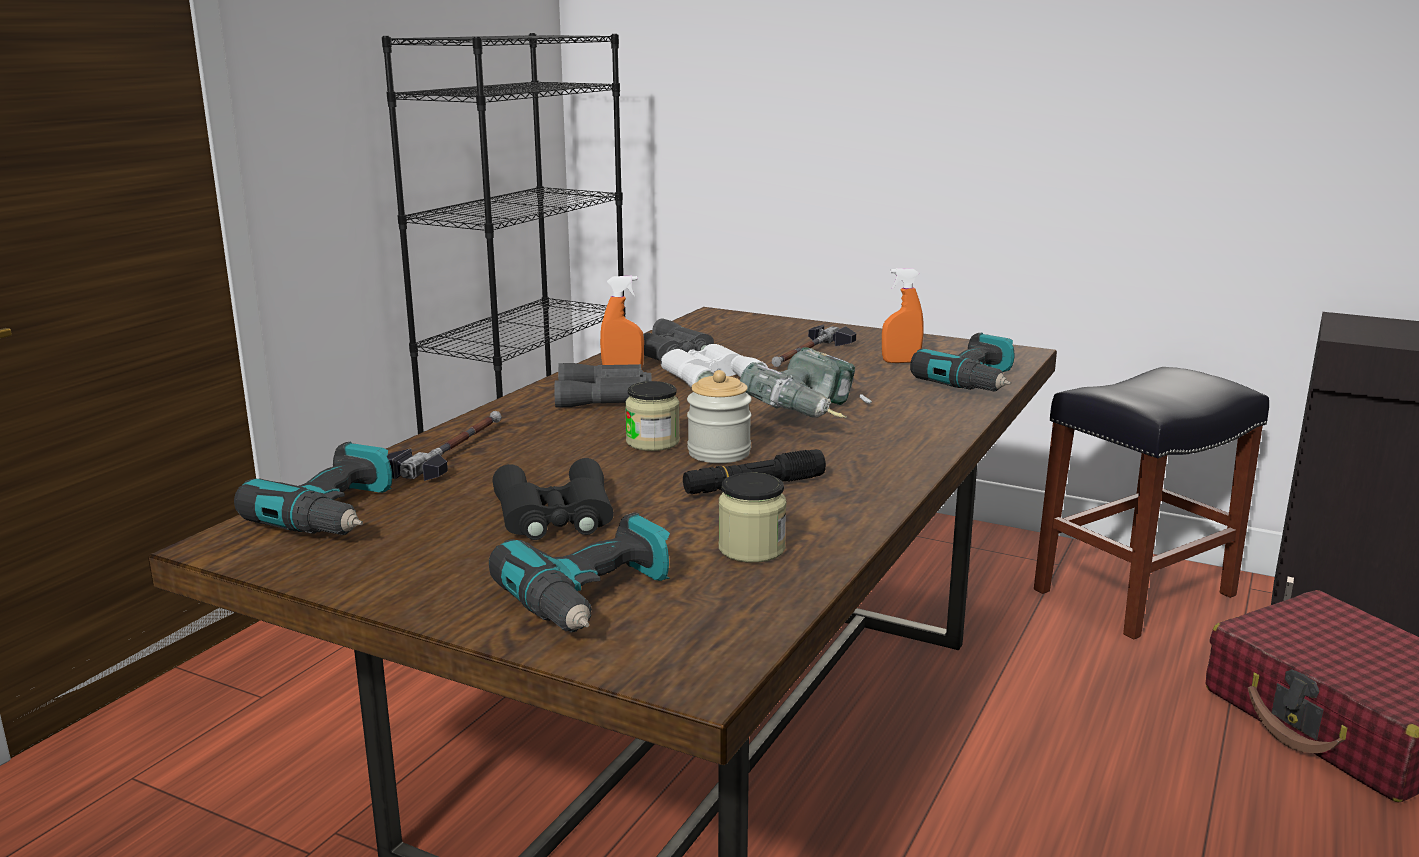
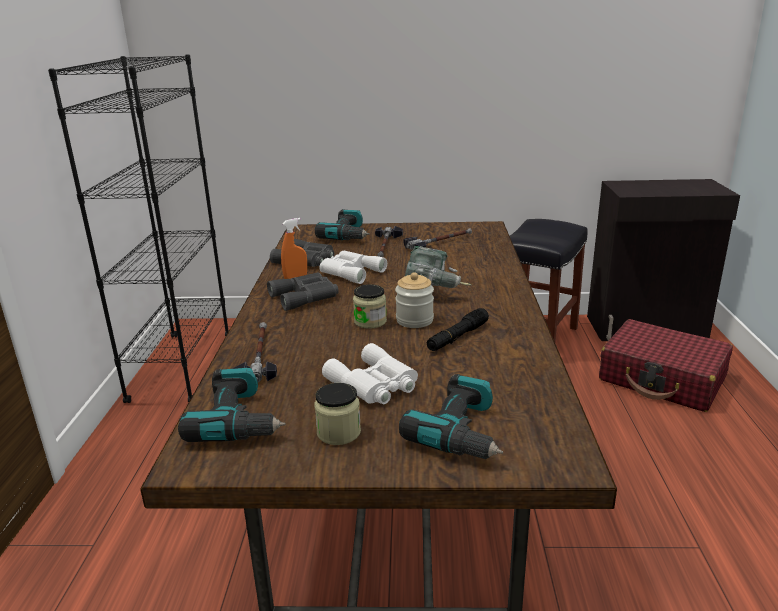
camera: 25 degrees left, 5 degrees up
(554, 515) = (374, 384): black binoculars -> white binoculars
(751, 549) = (503, 377): jar -> jar (338, 432)
(900, 362) = (439, 242): orange spray bottle -> hammer
(976, 381) = (489, 247): power drill -> power drill (348, 235)

